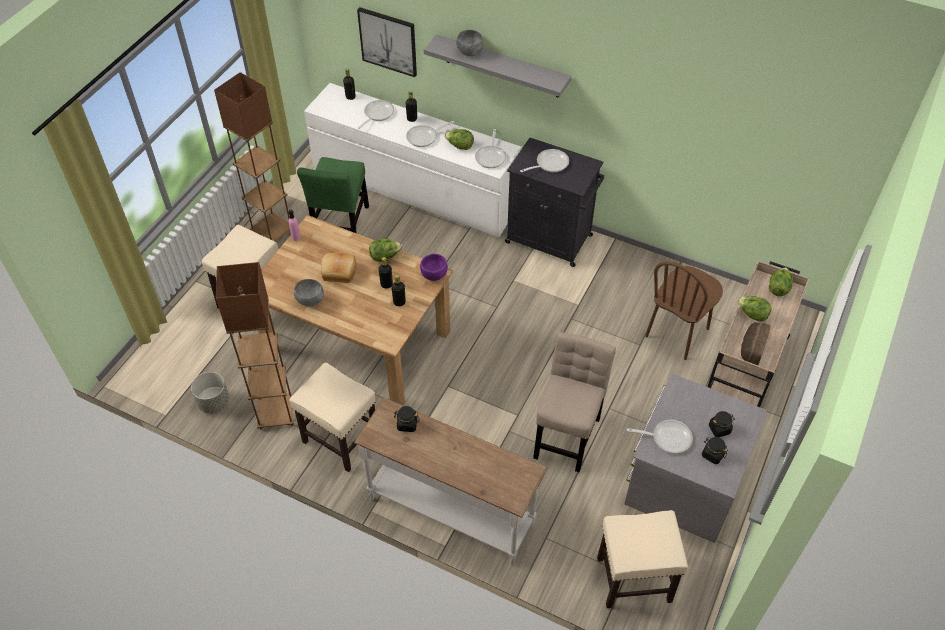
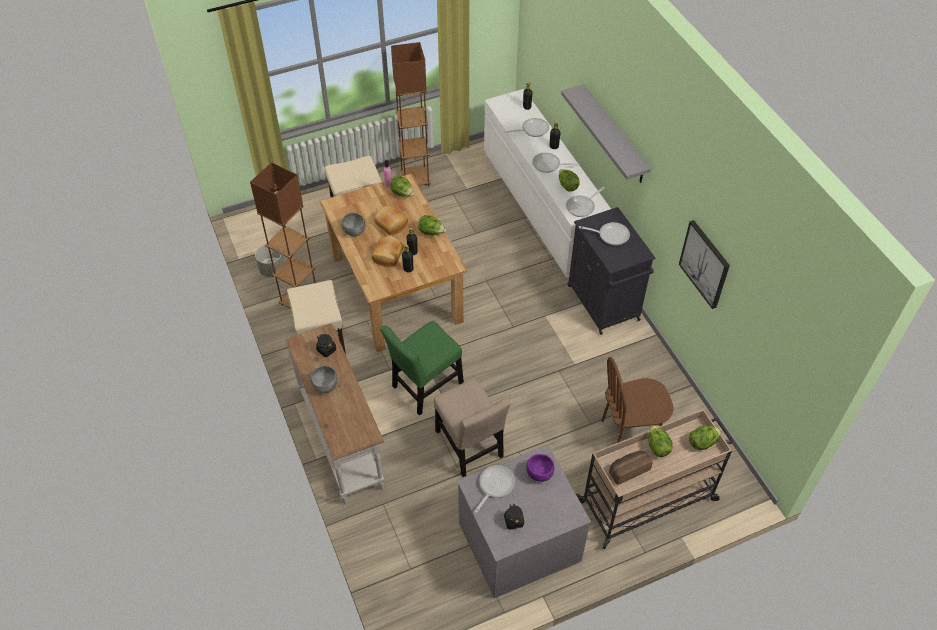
camera: 40 degrees right, 0 degrees up
(319, 238) = (402, 193): none -> lettuce
(341, 226) = (463, 203): green chair -> green chair (425, 387)
(368, 302) = (388, 256): none -> bread
(388, 41) = (558, 74): picture -> picture (705, 264)
(434, 275) = (450, 265): purple bowl -> purple bowl (539, 474)
(469, 52) = (592, 110): grey bowl -> grey bowl (325, 386)
(567, 433) = (470, 447): beige chair -> beige chair turned 90 degrees clockwise
(633, 580) = (411, 576): beige stool -> none
(667, 437) = (494, 486): frying pan -> frying pan turned 105 degrees counterclockwise
(719, 429) = (539, 508): black jar -> none

